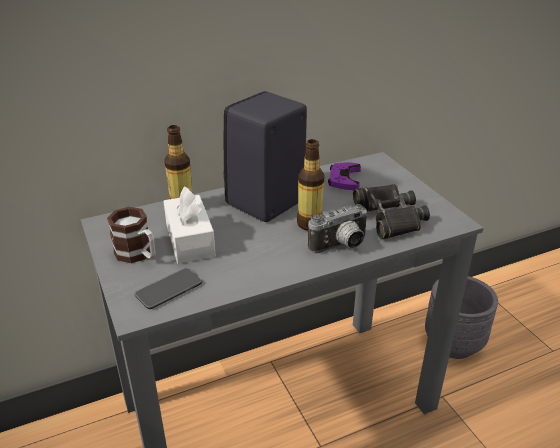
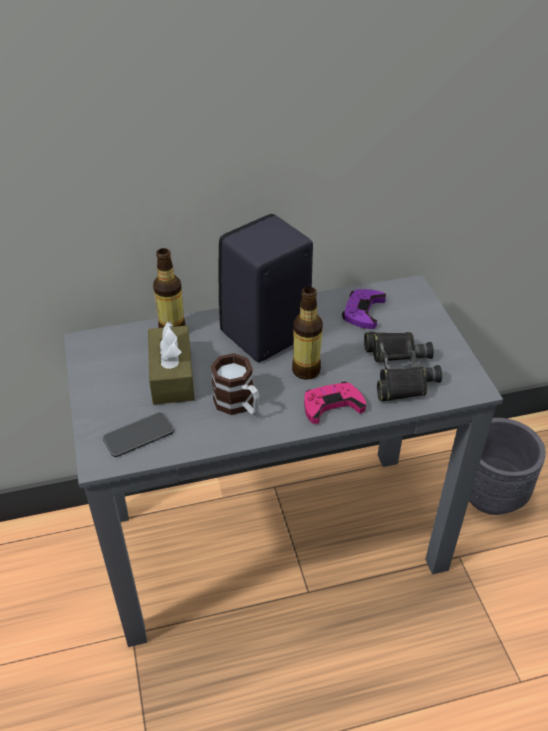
camera: 10 degrees right, 10 degrees up
(138, 255) = (115, 388): mug -> mug (239, 405)
(190, 240) = (172, 376): white tissue box -> brown tissue box
(341, 247) = (332, 405): camera -> pink game controller

